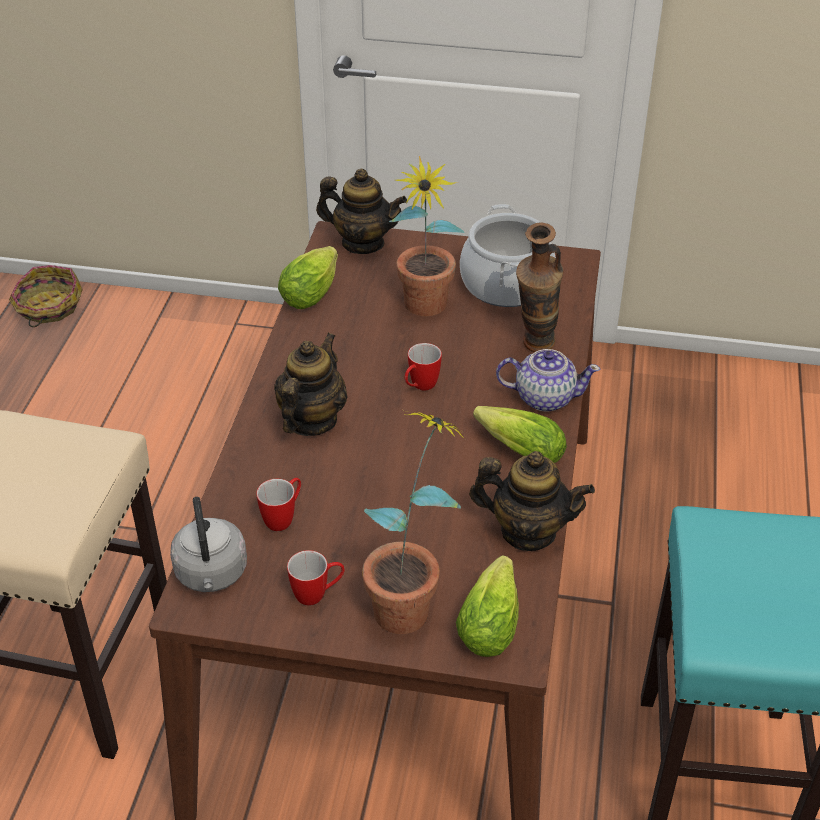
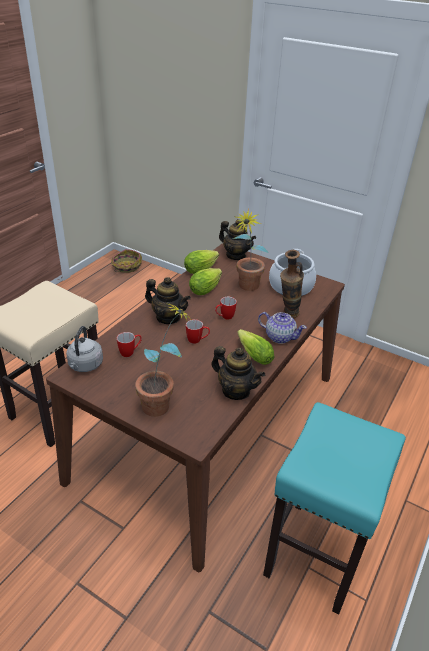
camera: 20 degrees right, 5 degrees down
(311, 420) = (168, 317): teapot -> teapot turned 75 degrees clockwise
(318, 594) = (124, 387): mug -> mug (197, 340)
(492, 620) = (194, 423): lettuce -> lettuce (207, 288)

